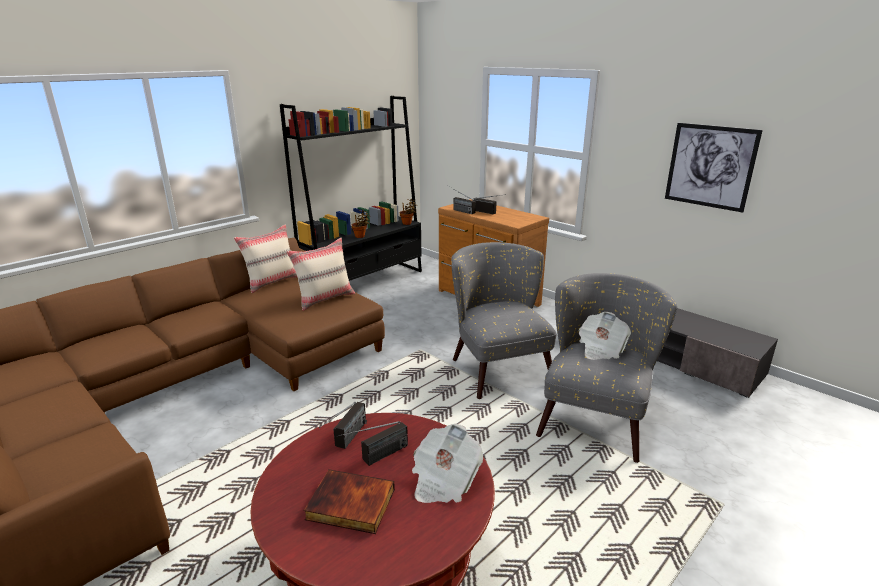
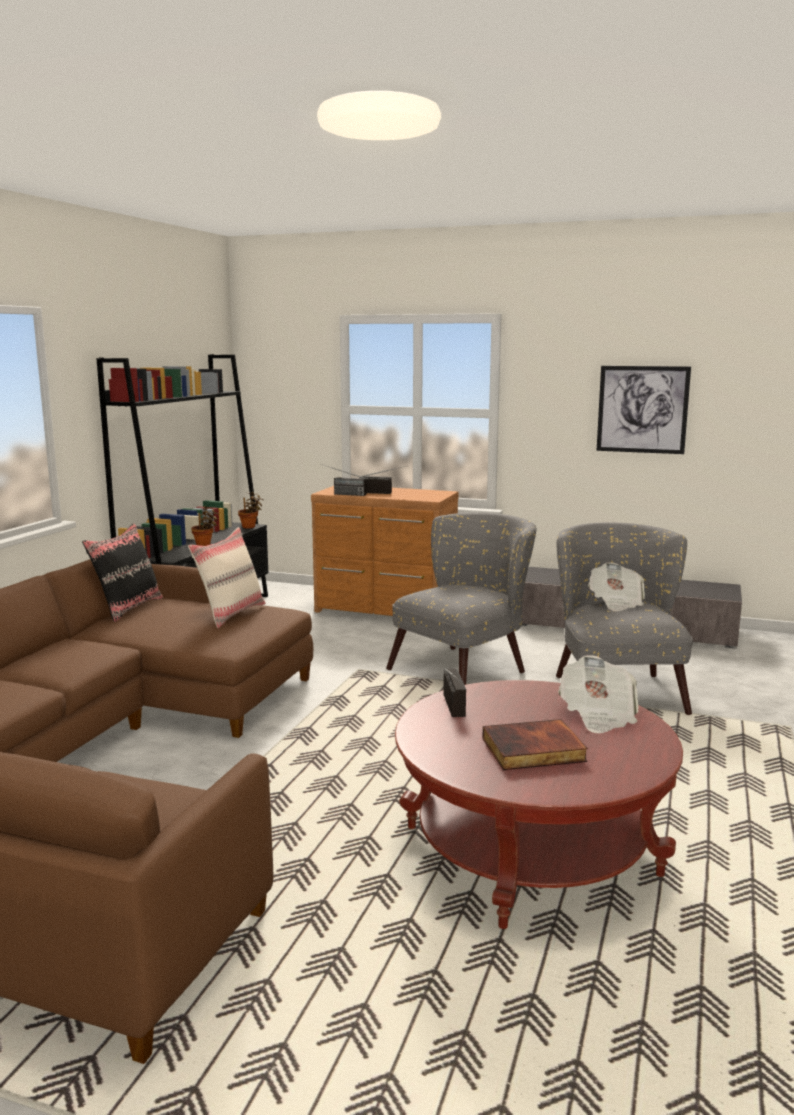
camera: 25 degrees left, 10 degrees down
(272, 282) = (128, 608): beige pillow -> black pillow
(375, 458) = (508, 716): radio -> none
(497, 365) = (467, 668): grey armchair -> grey armchair turned 90 degrees clockwise

